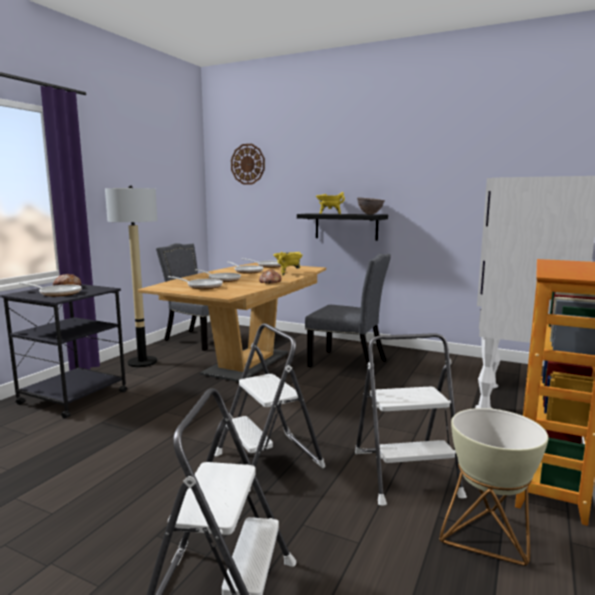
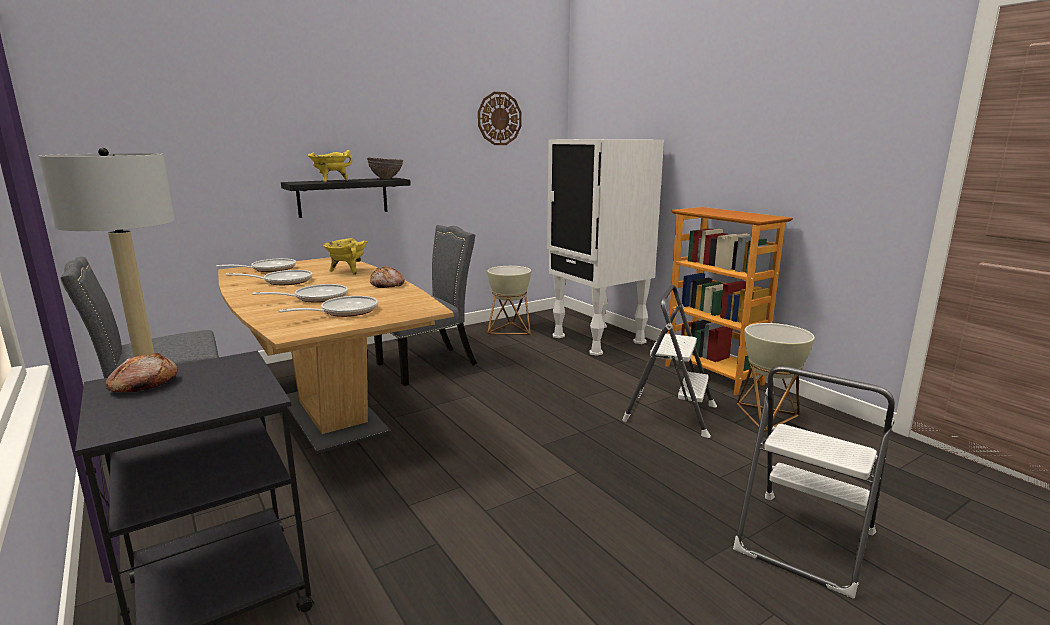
camera: 60 degrees left, 5 degrees up
(57, 293) = (200, 395): frying pan -> none
(248, 164) = (145, 100): wall clock -> wall clock (499, 118)
(272, 459) = (602, 463): white step ladder -> none
(462, 367) = (510, 330): none -> planter

